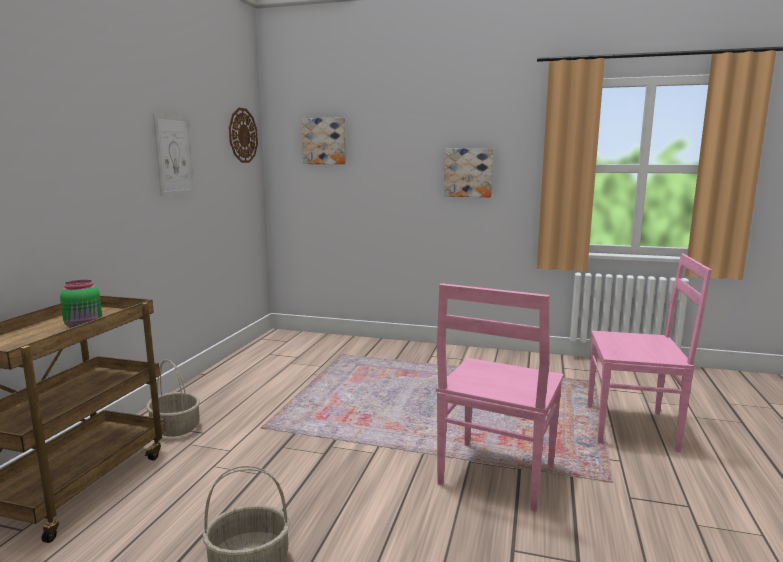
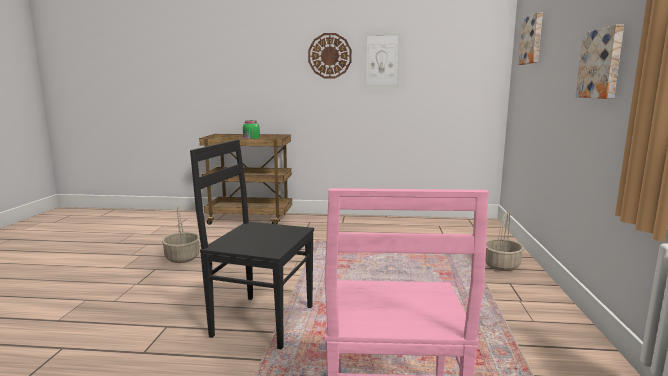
camera: 80 degrees right, 0 degrees up
(175, 428) = (309, 223): basket -> basket (501, 265)
(242, 135) = (476, 42): wall clock -> wall clock (329, 56)
(495, 476) = (260, 320): pink chair -> black chair

